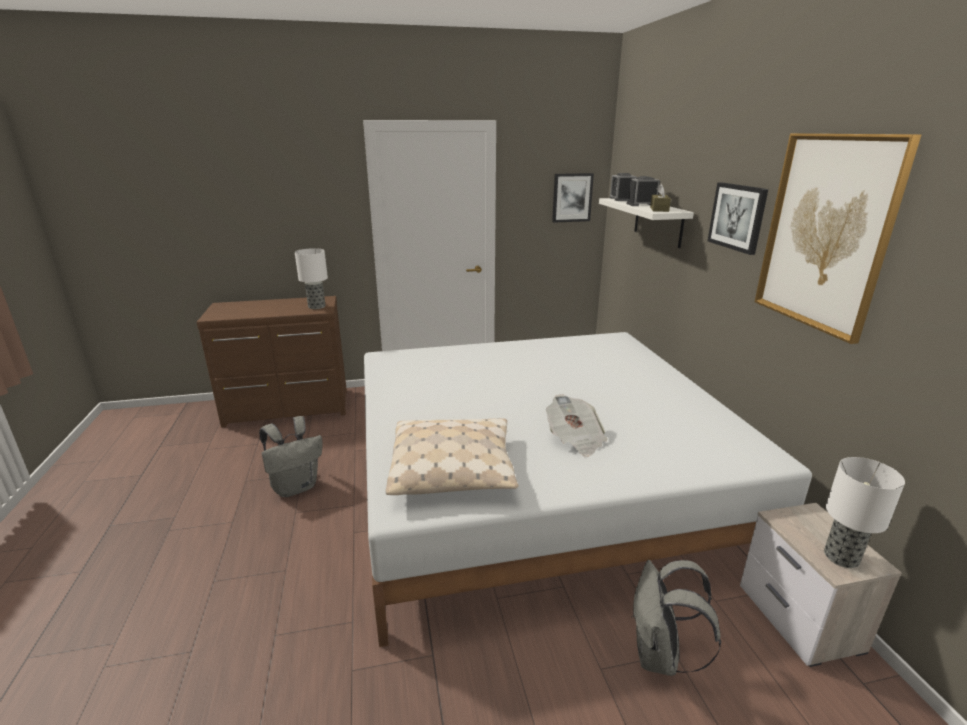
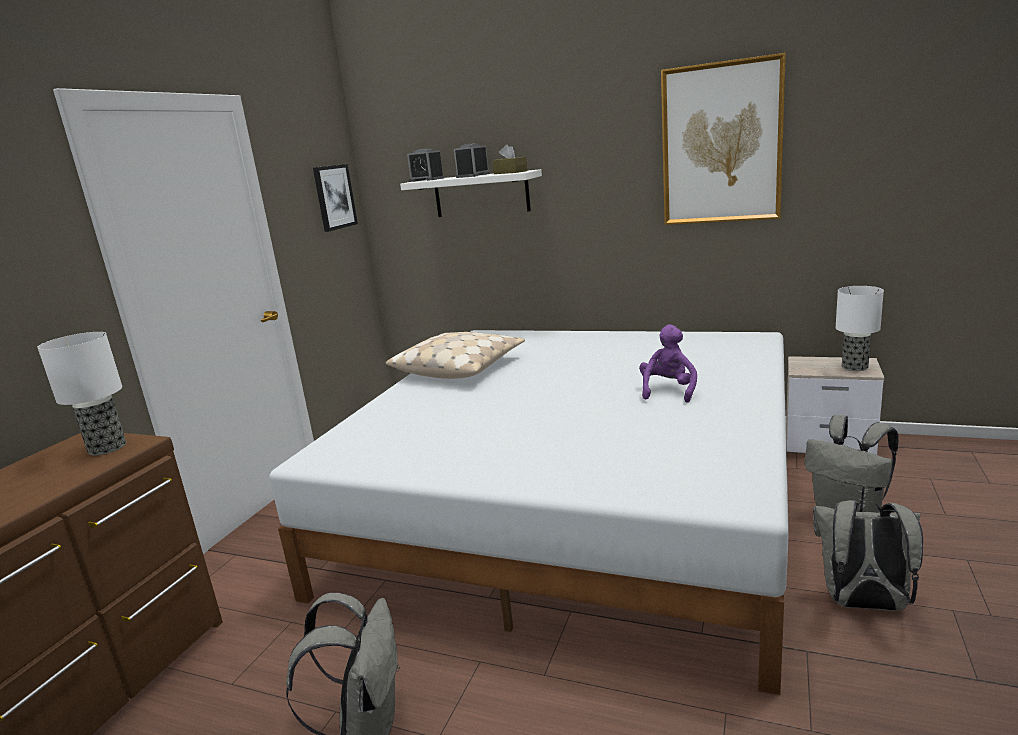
camera: 55 degrees left, 5 degrees down
(453, 469) = (677, 457): beige pillow -> beige pillow (459, 367)
(512, 685) = (863, 604): none -> grey backpack
(575, 439) = (668, 391): newspaper -> purple plush toy
(737, 217) = (610, 157): picture -> none

